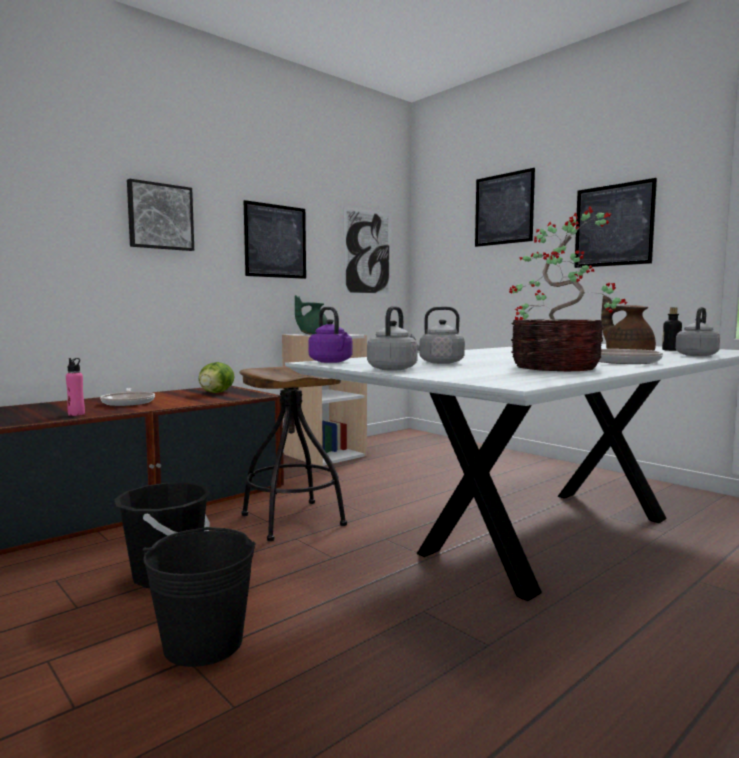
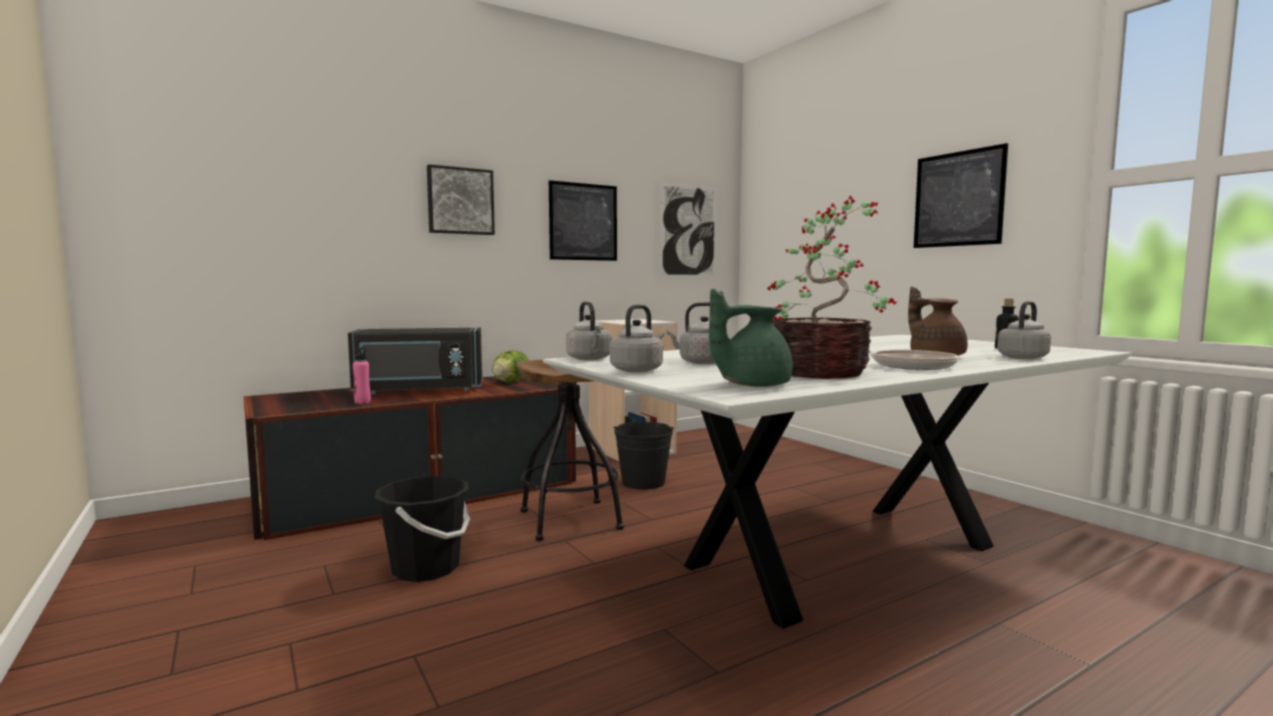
camera: 10 degrees right, 0 degrees up
(128, 402) = (419, 390): frying pan -> black microwave
(203, 643) = (434, 640): black bucket -> black bucket (643, 482)
(312, 334) = (620, 321): green teapot -> green teapot (751, 385)
(332, 362) = (590, 359): purple kettle -> grey kettle
(504, 209) = (838, 180): picture -> none

